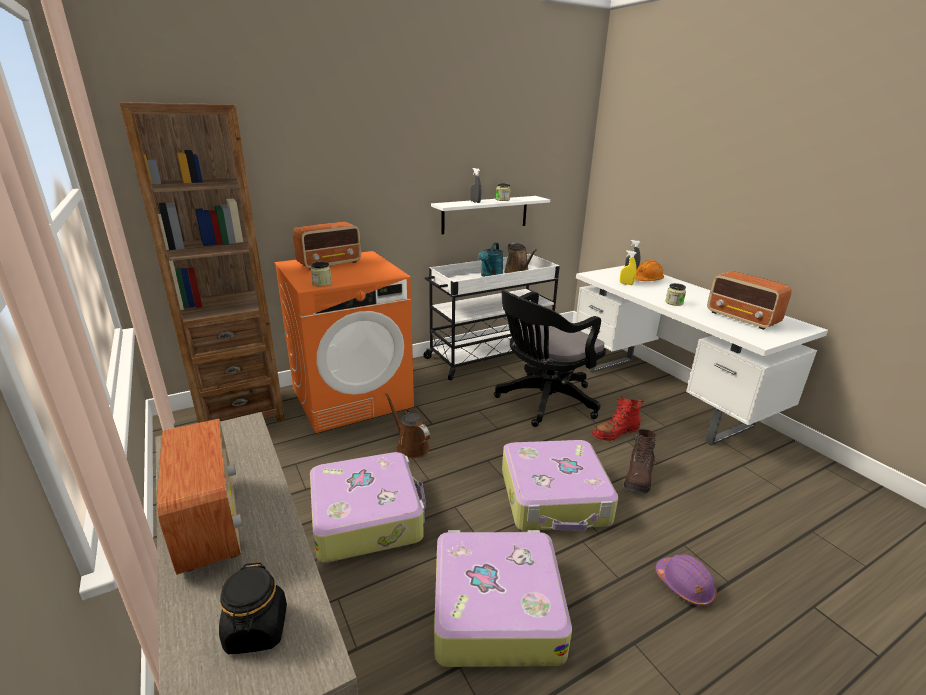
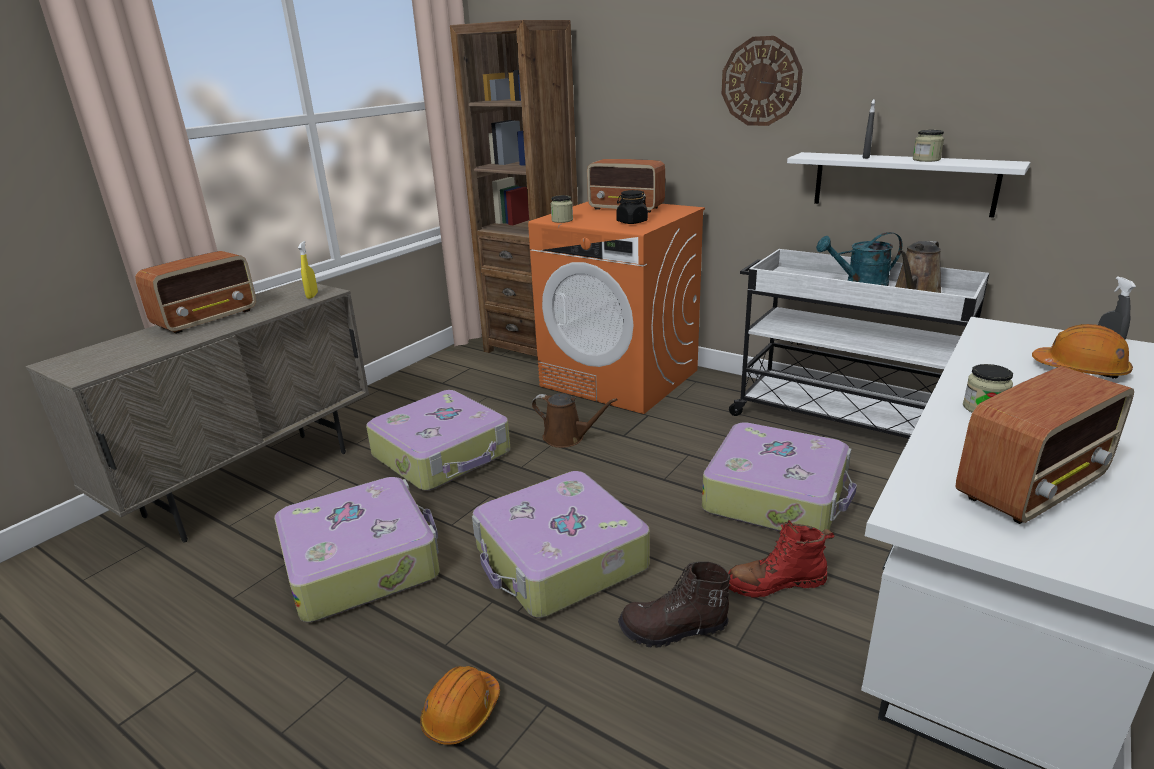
camera: 65 degrees right, 0 degrees up
(257, 630) = (112, 356): black jar -> black jar (631, 222)
(401, 158) = (761, 81): none -> wall clock
(410, 446) = (567, 438): brown watering can -> brown watering can turned 90 degrees clockwise
(543, 402) = (776, 496): black office chair -> suitcase
(615, 432) = (775, 583): red boot -> red boot turned 45 degrees counterclockwise
(626, 284) = (1005, 357): yellow spray bottle -> yellow spray bottle (312, 296)
(684, 585) = (461, 713): purple hard hat -> orange hard hat
(742, 319) = (1032, 487): radio -> radio turned 150 degrees counterclockwise

